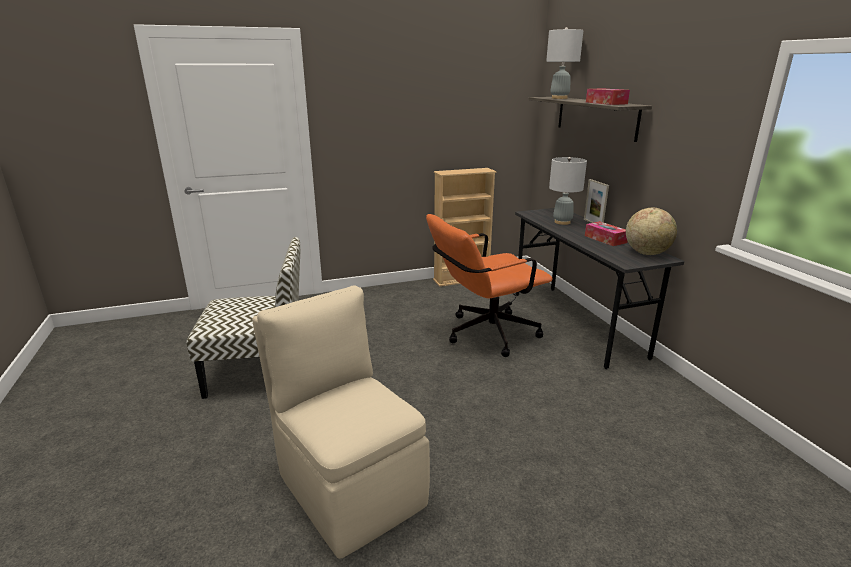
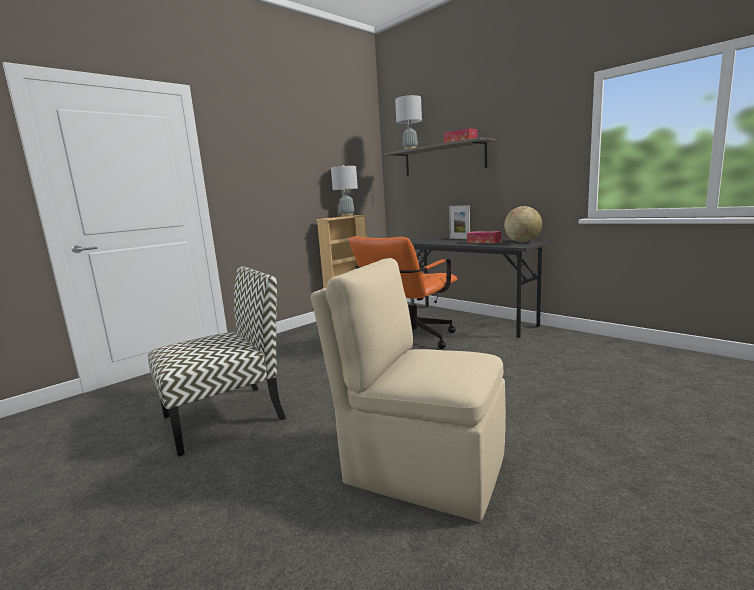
camera: 25 degrees left, 10 degrees down
(562, 222) = (438, 241): grey table lamp -> grey table lamp (347, 216)

